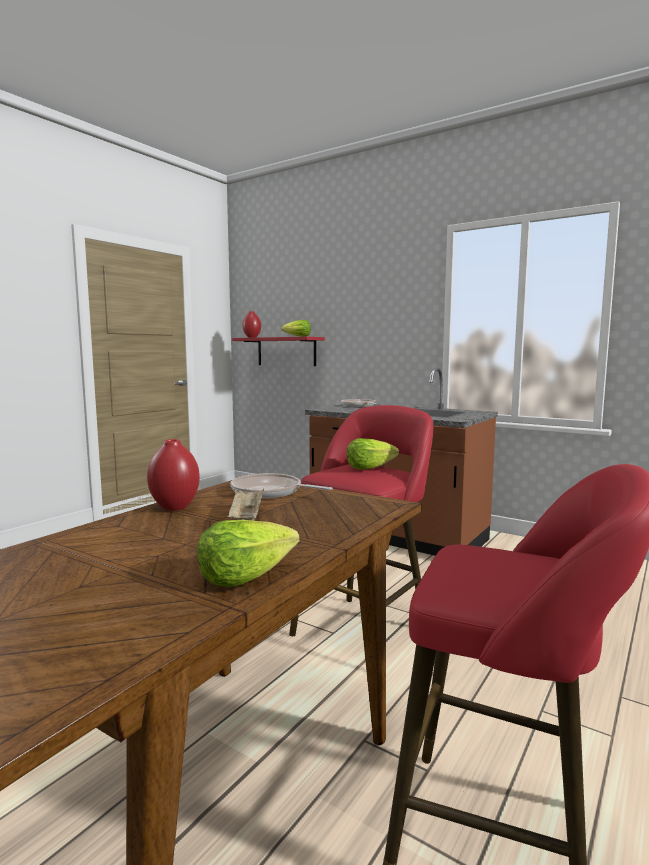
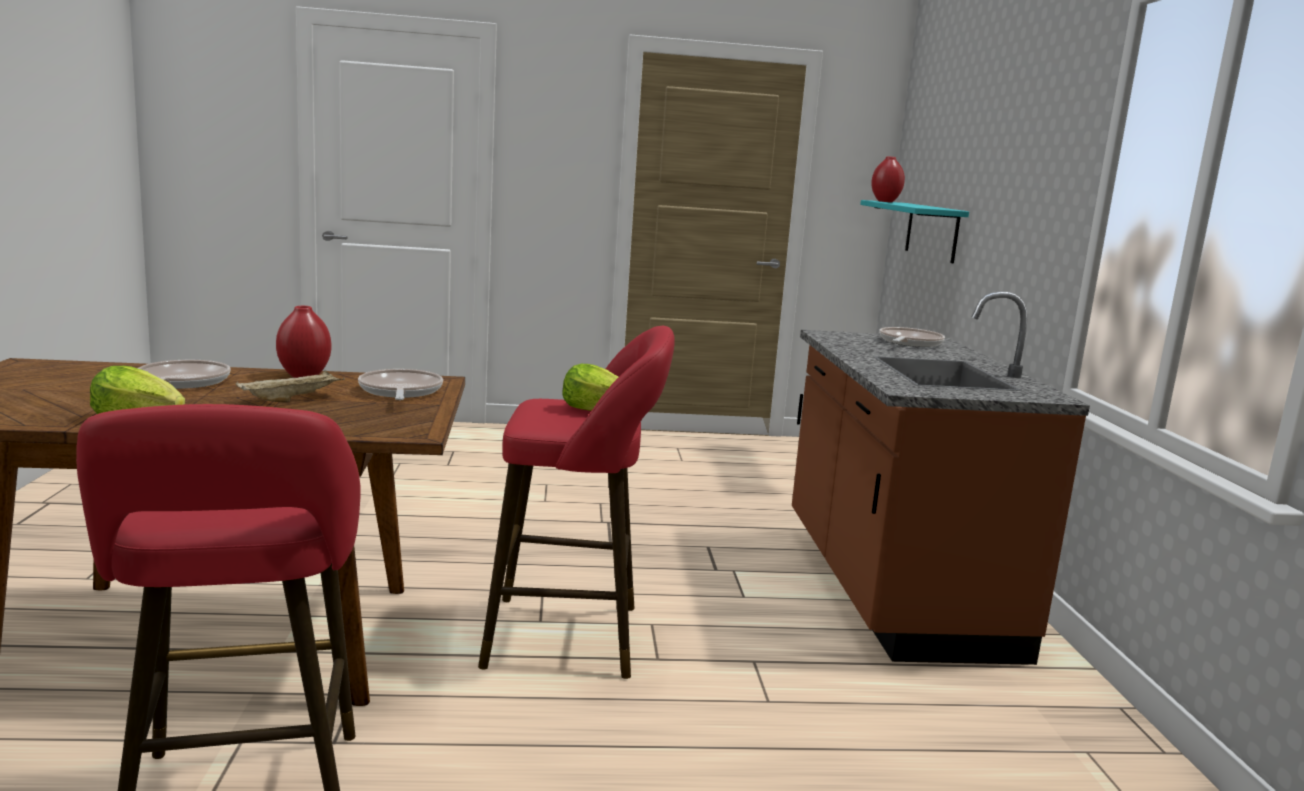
camera: 50 degrees right, 5 degrees up
(117, 546) = (181, 383): none -> frying pan
(286, 351) = (932, 231): red shelf -> turquoise shelf
(297, 336) = (921, 206): lettuce -> none

